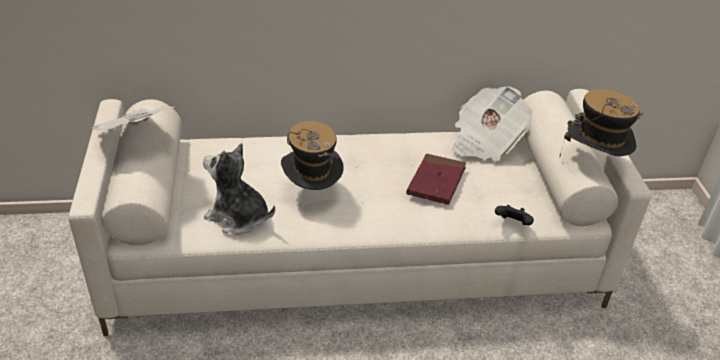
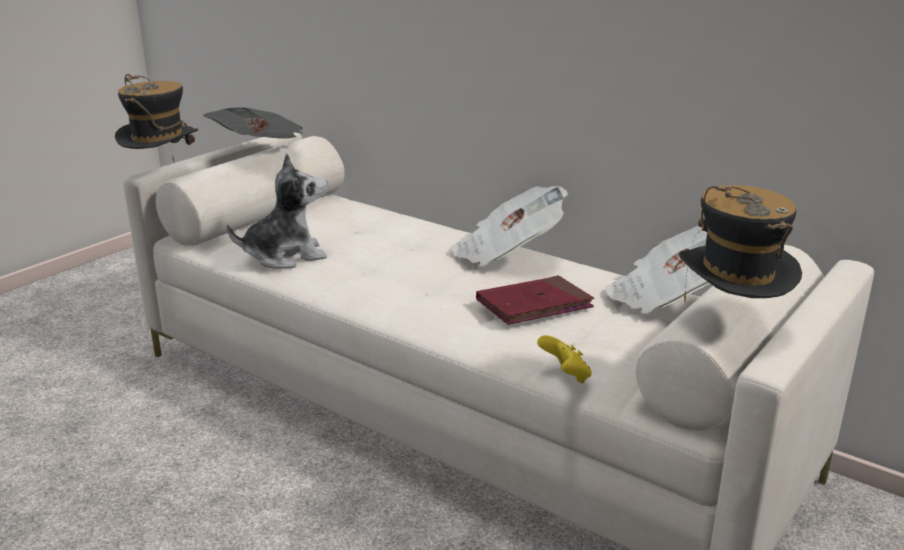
camera: 45 degrees right, 15 degrees down
(238, 217) = (285, 256): plush toy -> plush toy turned 90 degrees clockwise
(312, 193) = (382, 264): hat -> hat (163, 175)
(366, 146) = (507, 253): none -> newspaper
(512, 224) = (565, 376): black game controller -> yellow game controller

